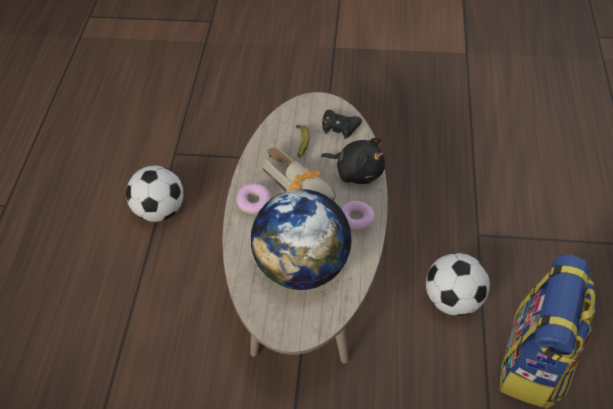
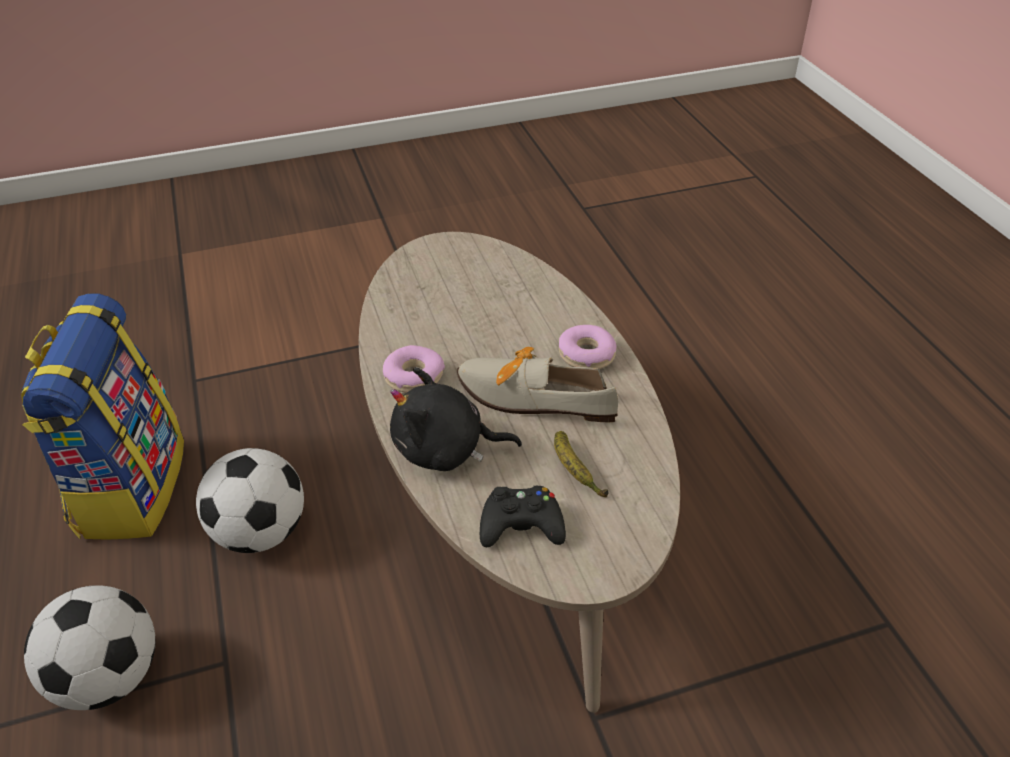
camera: 155 degrees right, 10 degrees down
(160, 210) = (803, 510): football -> football (109, 677)
(302, 267) = (464, 303): globe -> none

